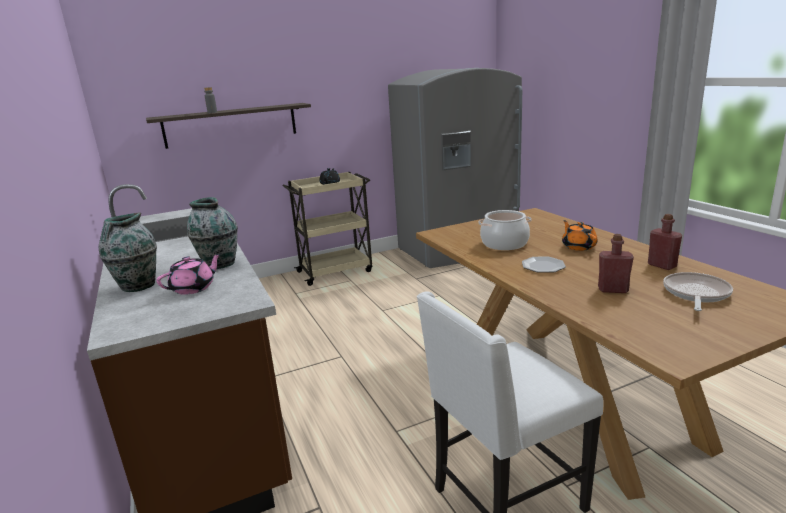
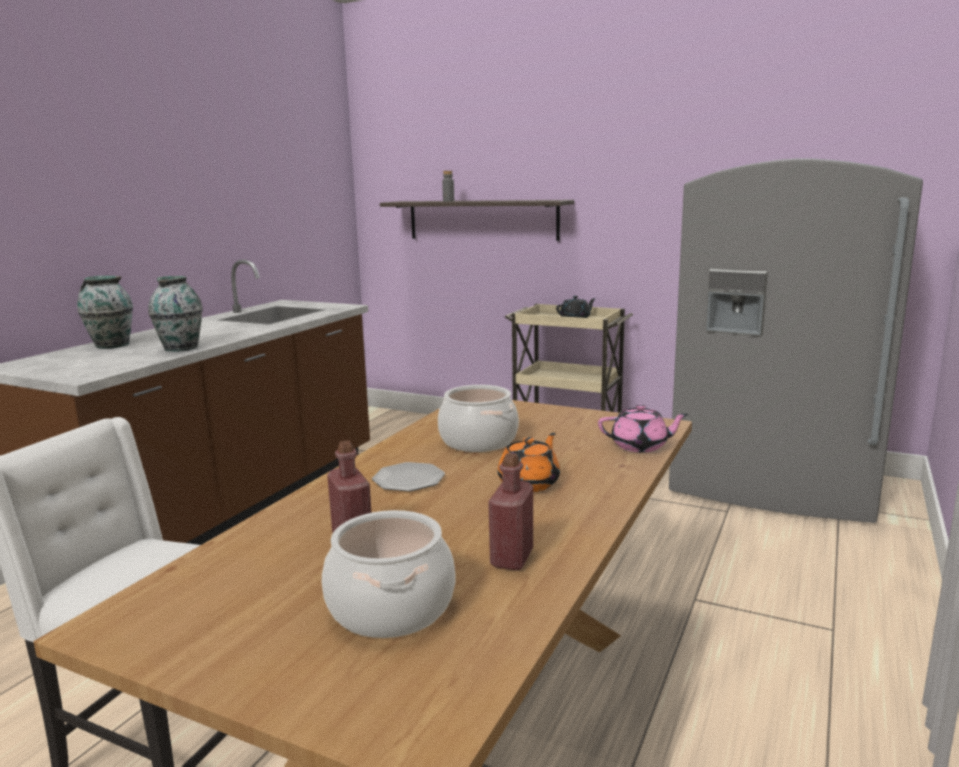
camera: 50 degrees right, 5 degrees down
(194, 288) = (112, 357): pink teapot -> pink teapot (640, 446)
(695, 294) = (390, 607): frying pan -> cooking pot

